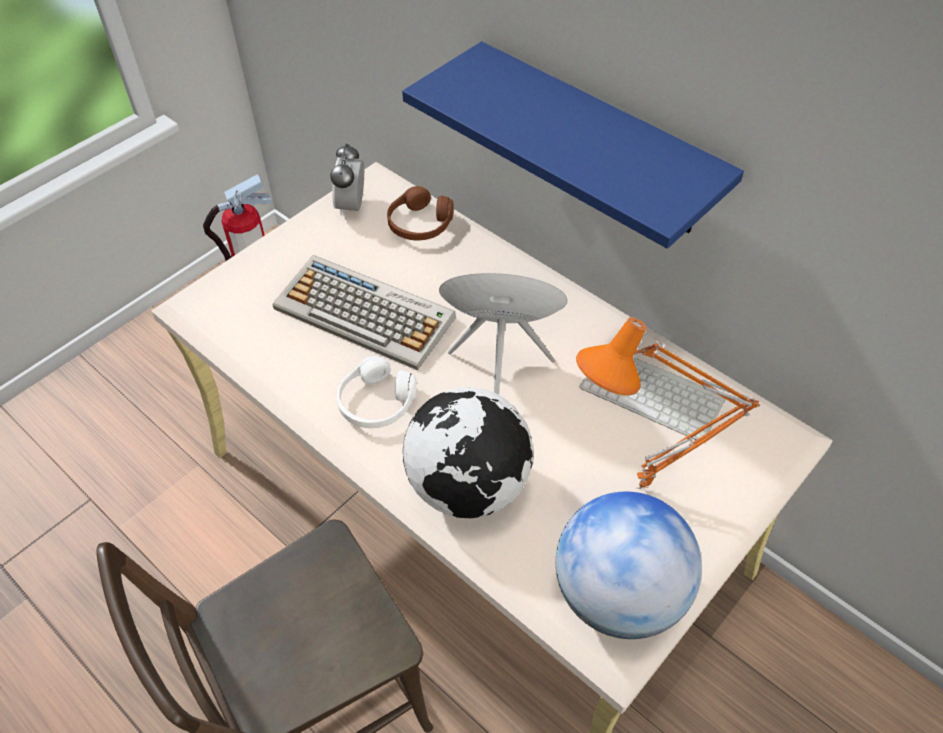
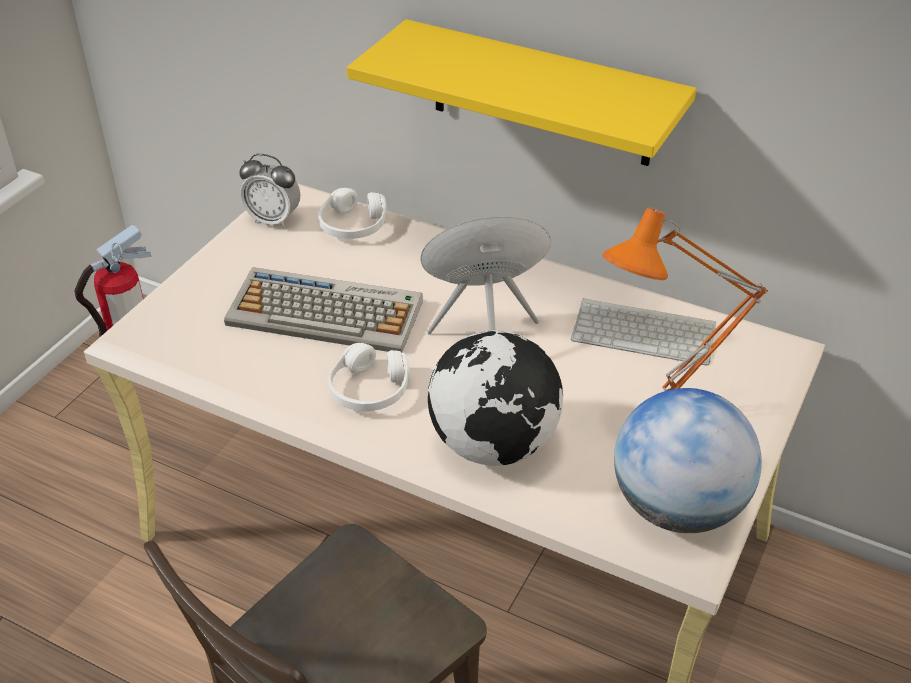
camera: 15 degrees left, 10 degrees down
(351, 206) = (273, 220): alarm clock -> alarm clock turned 60 degrees counterclockwise
(420, 224) = (353, 225): brown headphones -> white headphones
(597, 141) = (541, 94): blue shelf -> yellow shelf

